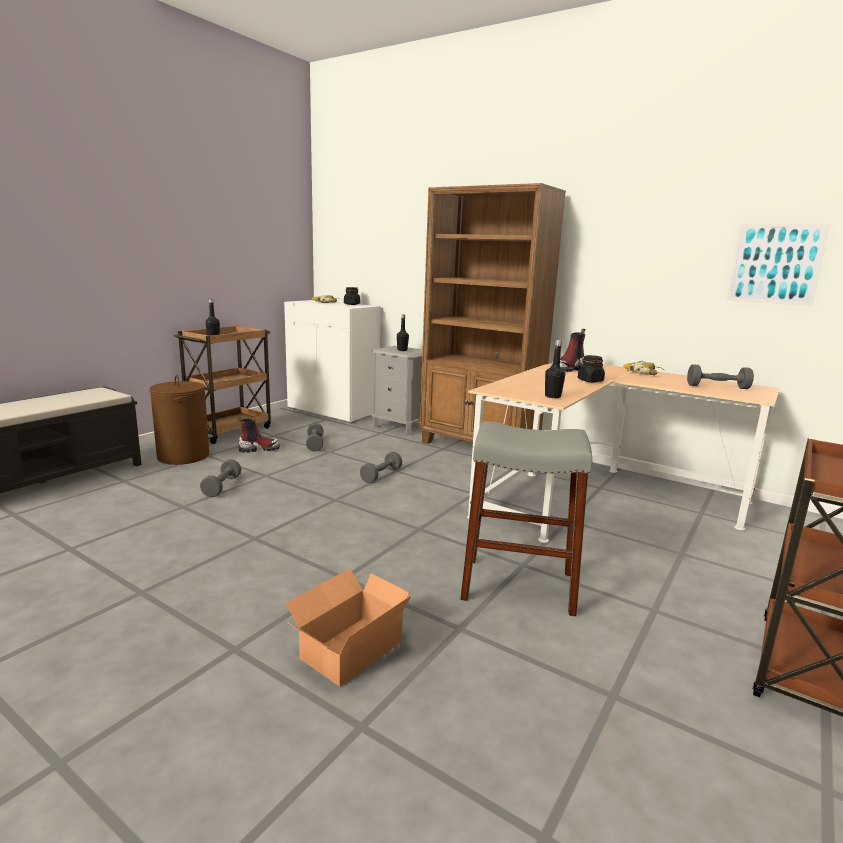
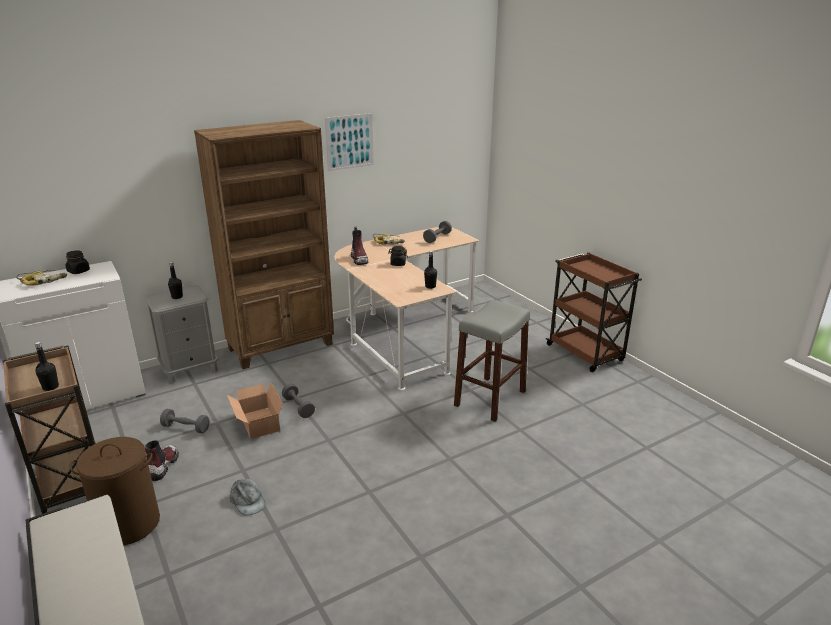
camera: 65 degrees left, 10 degrees up
(222, 487) = (247, 501): grey dumbbell -> grey cap
(347, 649) = (523, 472): cardboard box -> cardboard box (258, 424)
(775, 264) = (432, 154): picture -> picture (349, 142)

